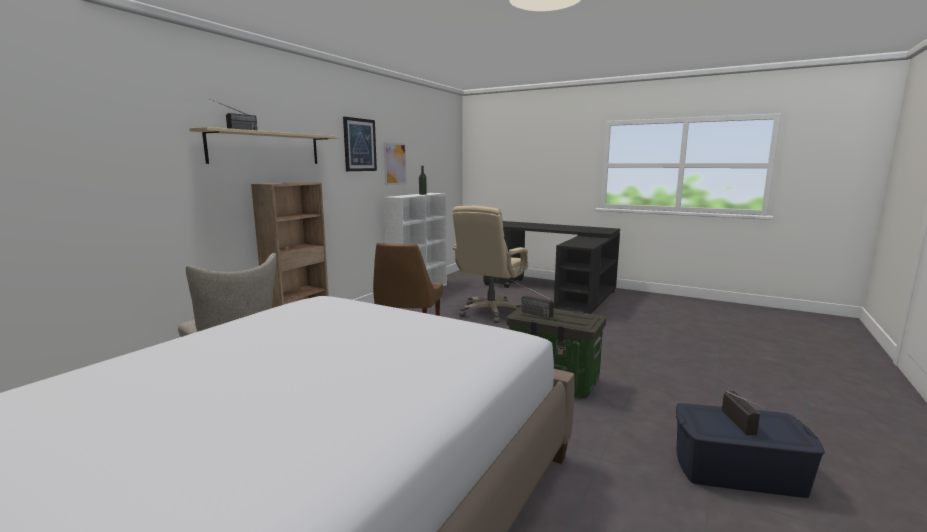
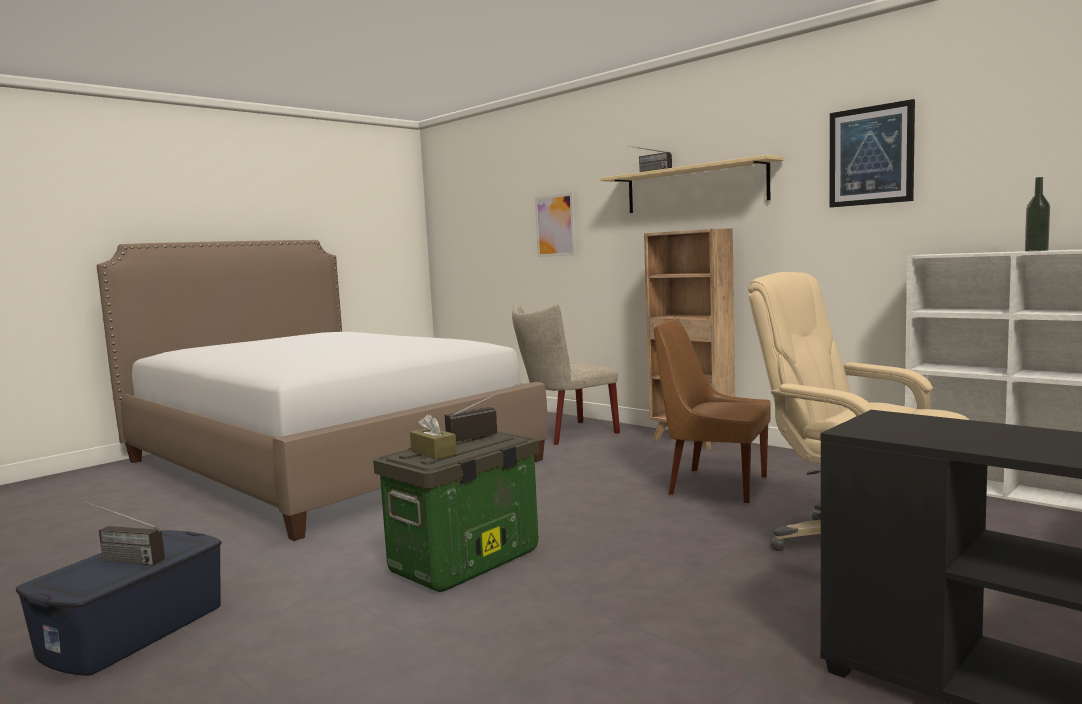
camera: 105 degrees right, 5 degrees down
(395, 163) = (989, 180): picture -> picture (555, 225)
(576, 317) = (433, 453): none -> brown tissue box

